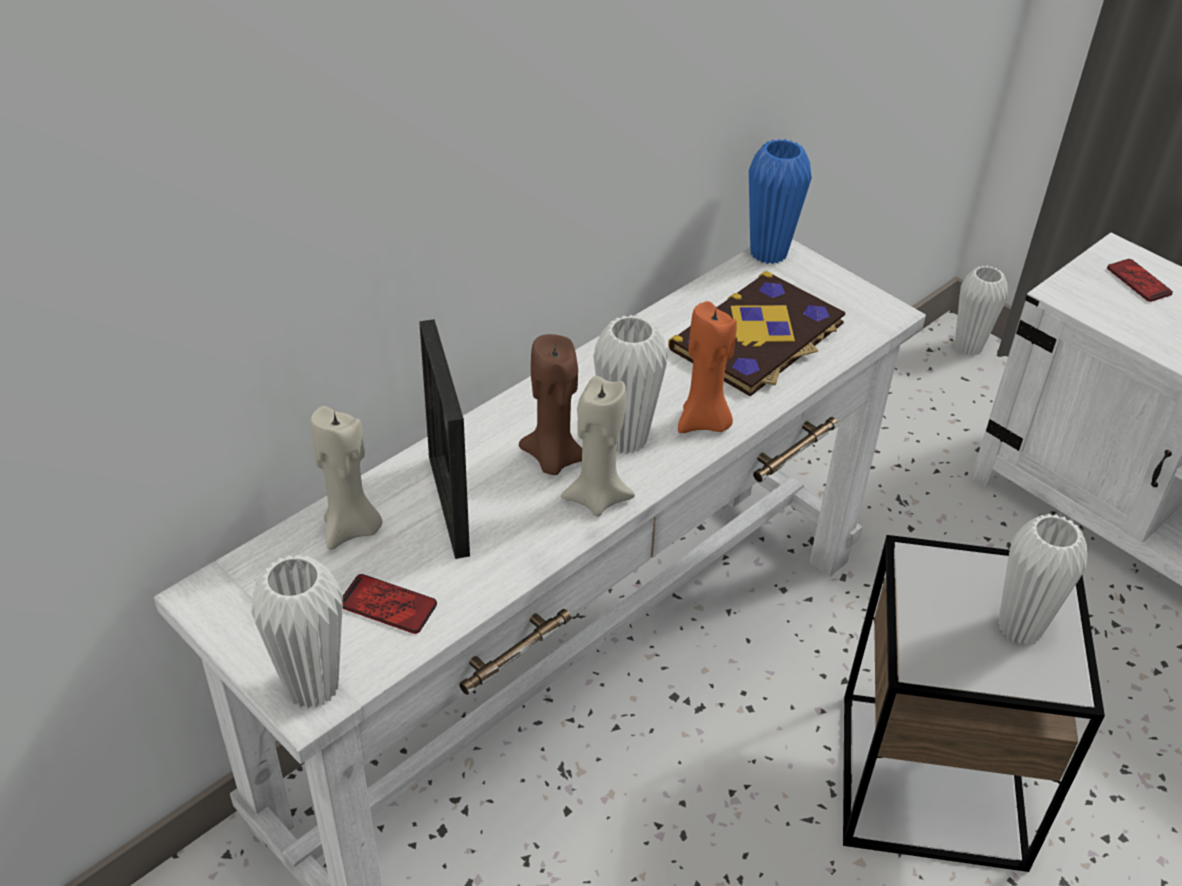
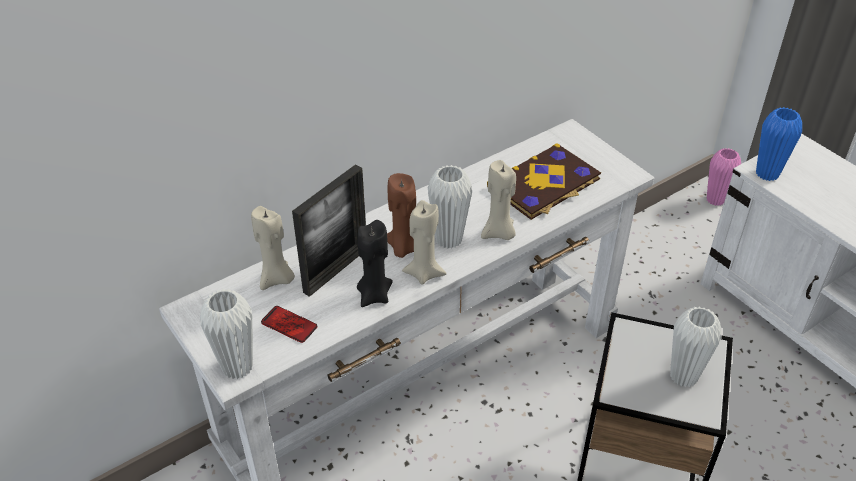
camera: 10 degrees right, 0 degrees up
(448, 505) = (335, 270): picture frame -> picture frame turned 135 degrees counterclockwise
(522, 542) = (374, 295): none -> black candle
(704, 422) = (499, 233): orange candle -> beige candle
(768, 253) = (562, 132): blue vase -> blue vase (767, 174)
(968, 347) = (715, 200): white vase -> pink vase
(1138, 281) = (810, 165): phone -> none

